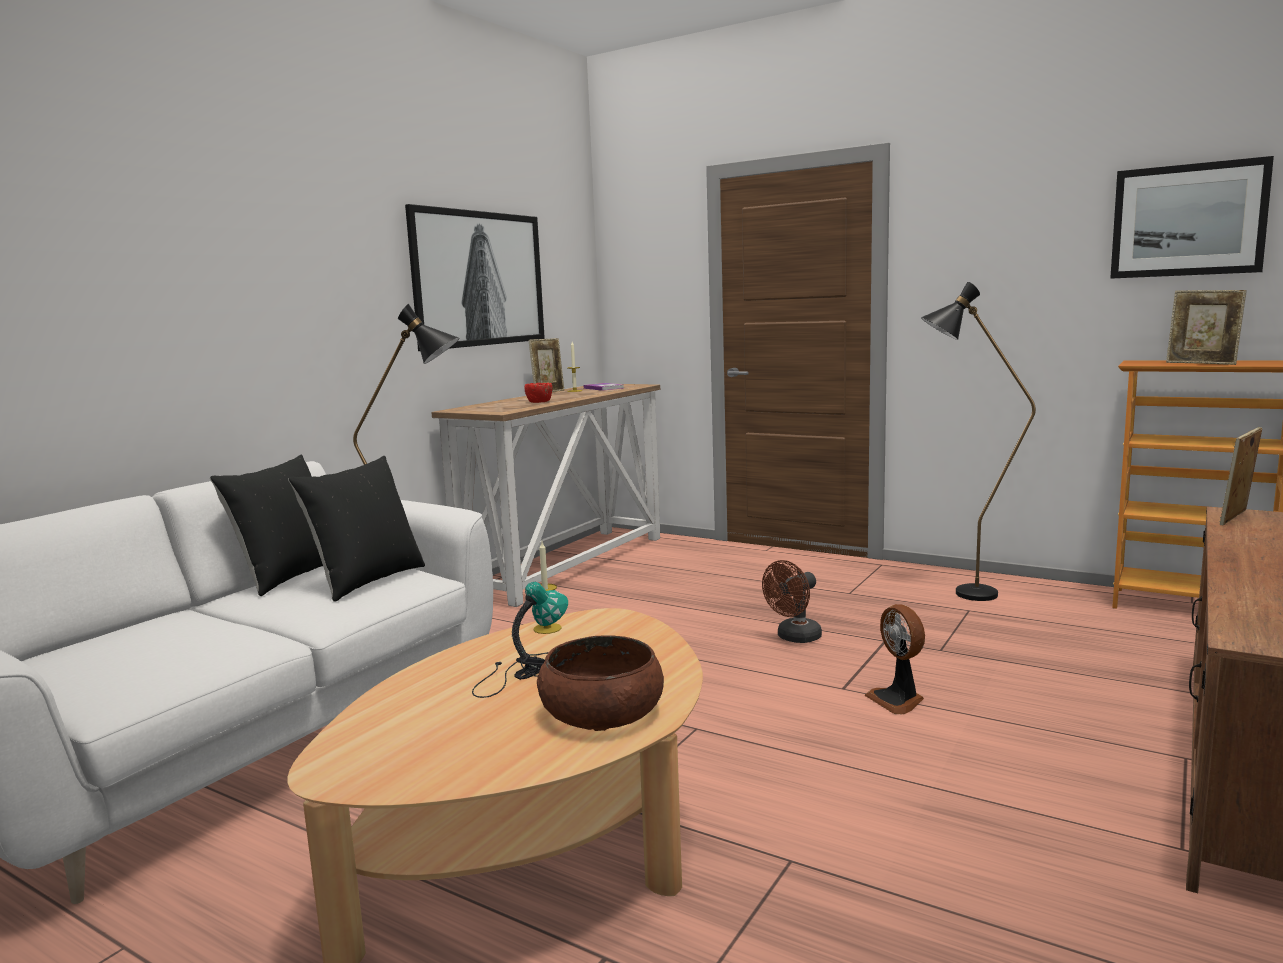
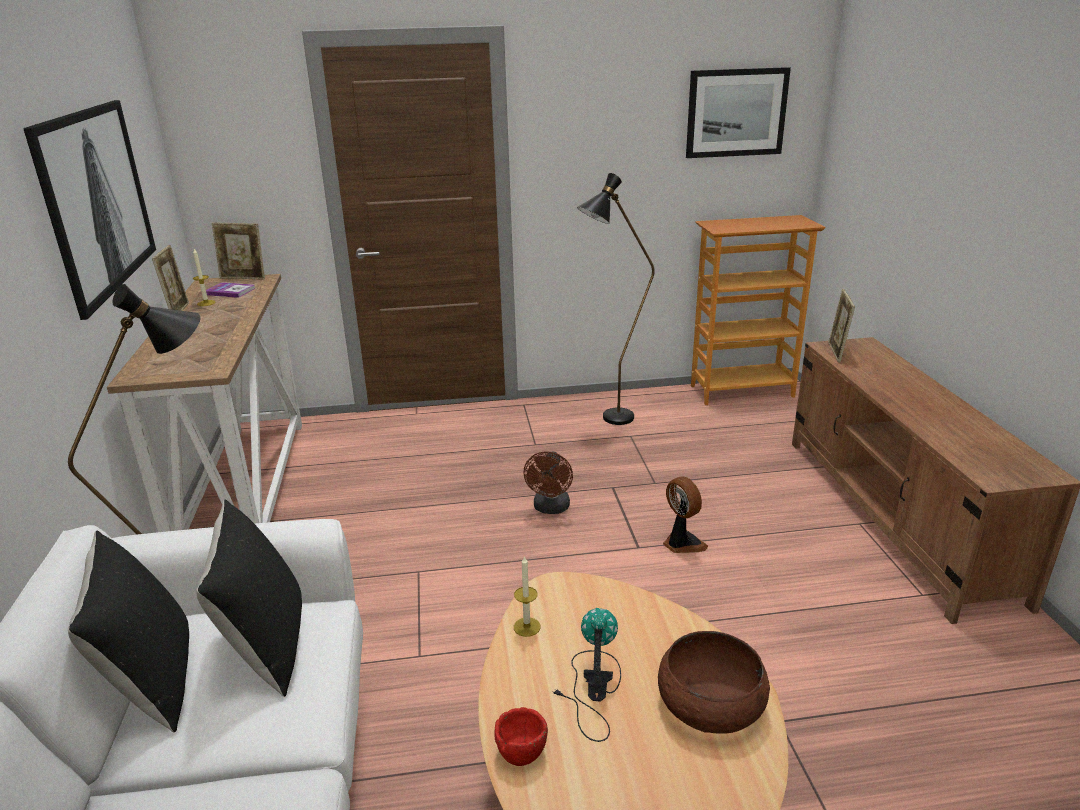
camera: 40 degrees left, 15 degrees up
(539, 402) = (216, 339): red bowl -> red bowl (521, 751)
(898, 700) = (682, 543): fan -> fan turned 150 degrees counterclockwise
(1202, 364) = (757, 226): picture frame -> picture frame (243, 278)

